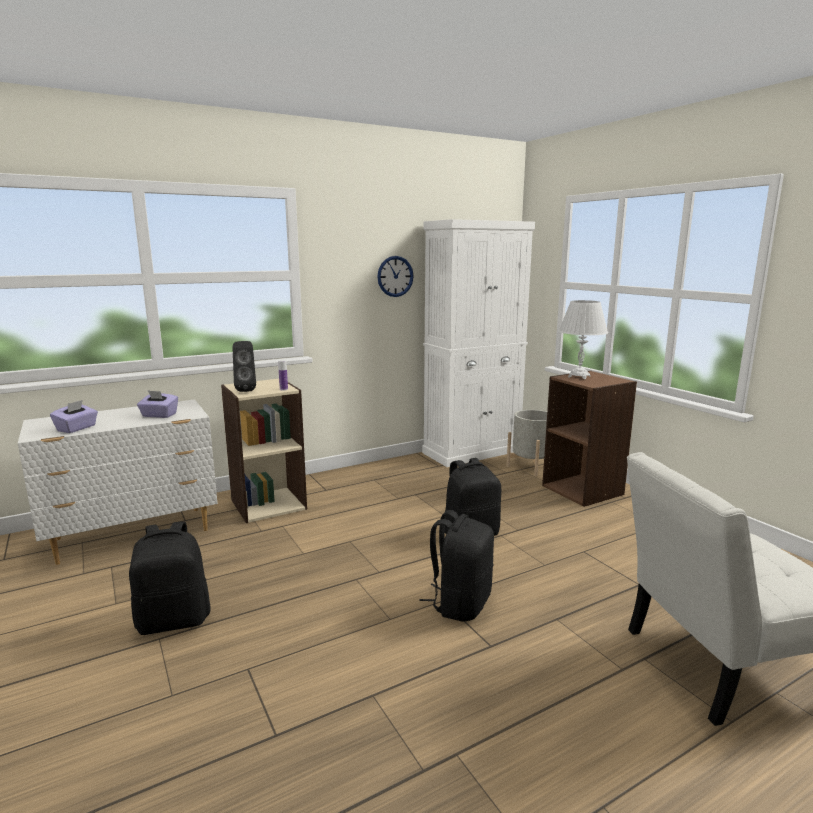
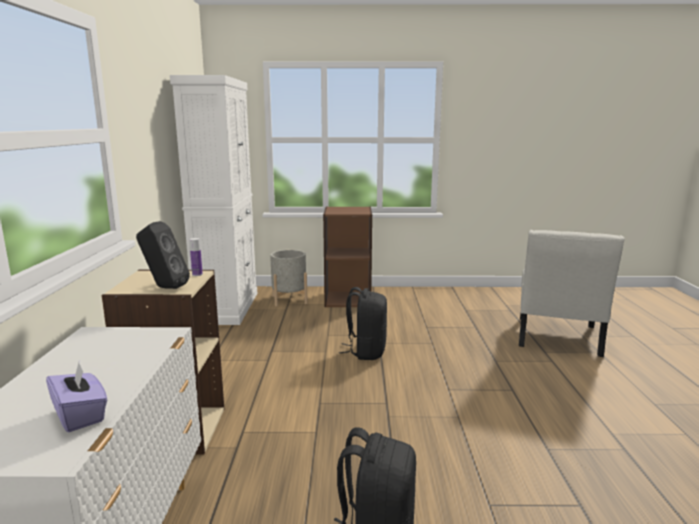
camera: 60 degrees left, 0 degrees up
(159, 415) = (125, 352): purple tissue box -> none
(395, 276) = (160, 135): wall clock -> none
(460, 603) = (457, 384): black backpack -> none
(579, 376) = (337, 210): white table lamp -> none

